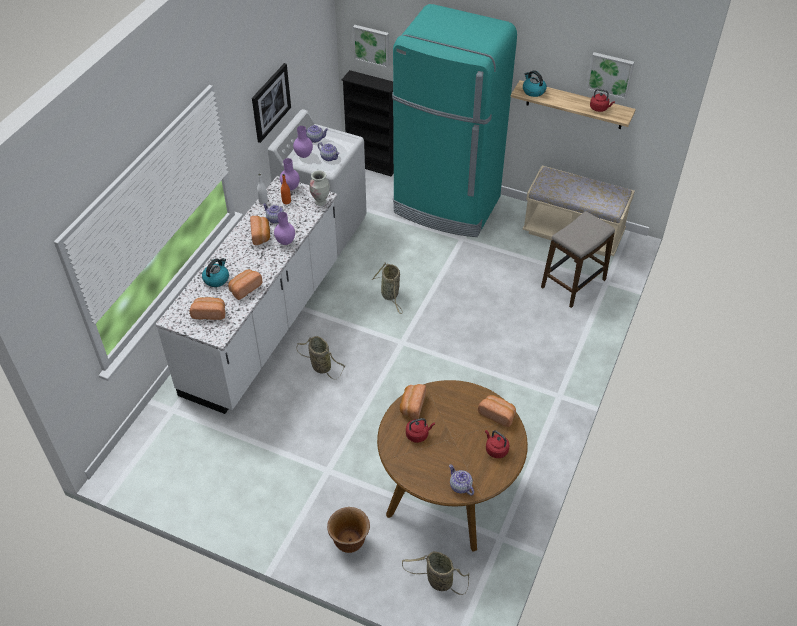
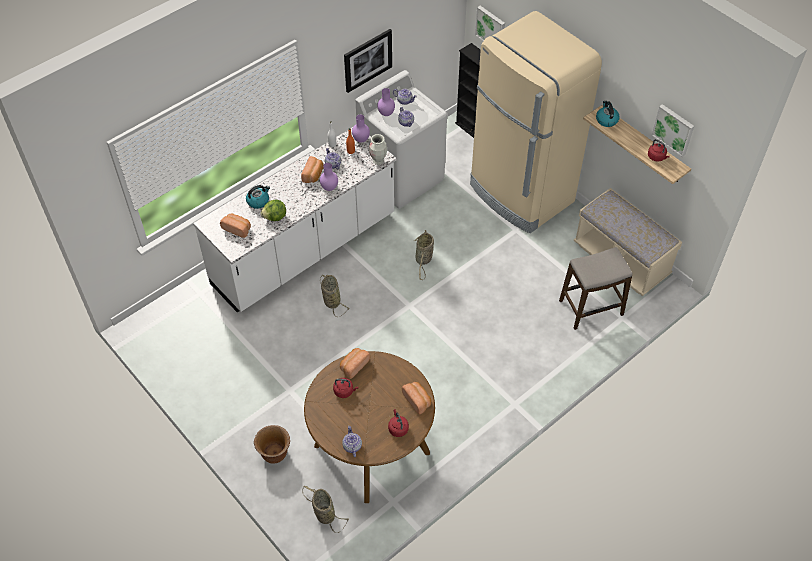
camera: 25 degrees right, 5 degrees up
(244, 288) = (275, 217): bread -> lettuce
(447, 206) = (521, 194): turquoise fridge -> beige fridge

